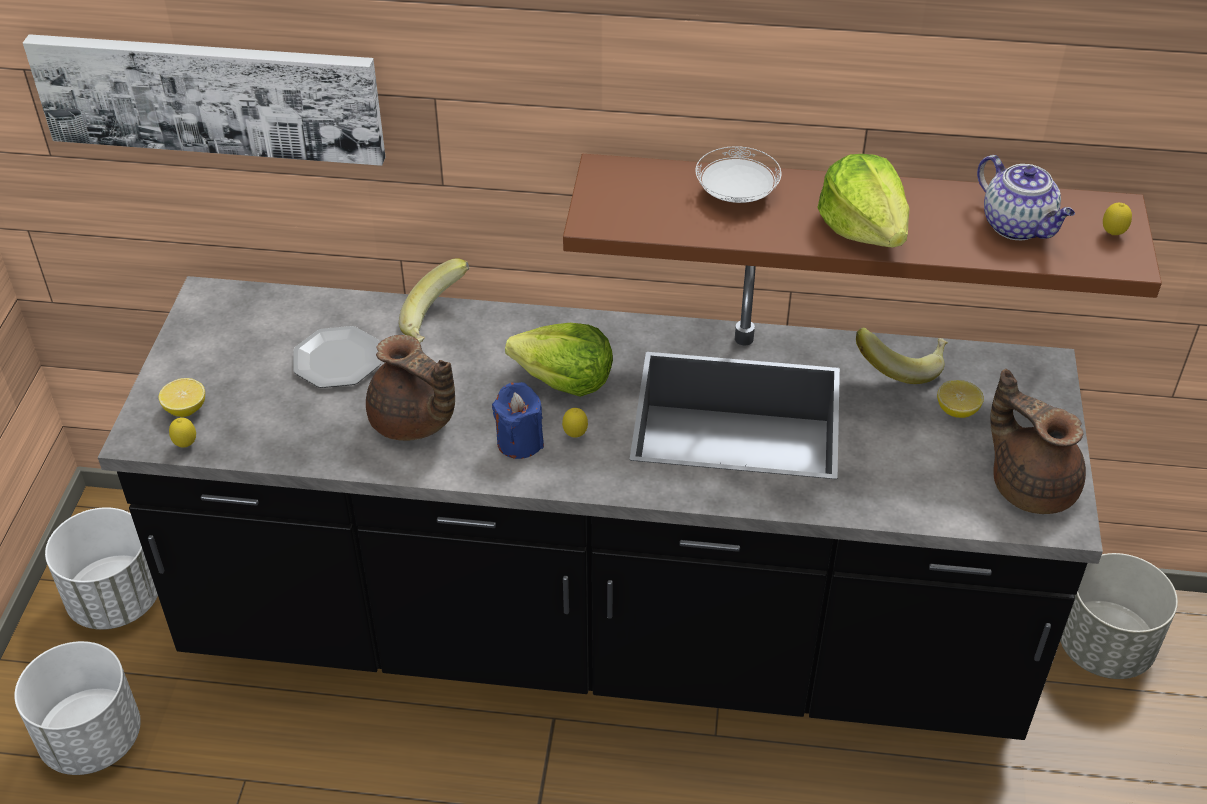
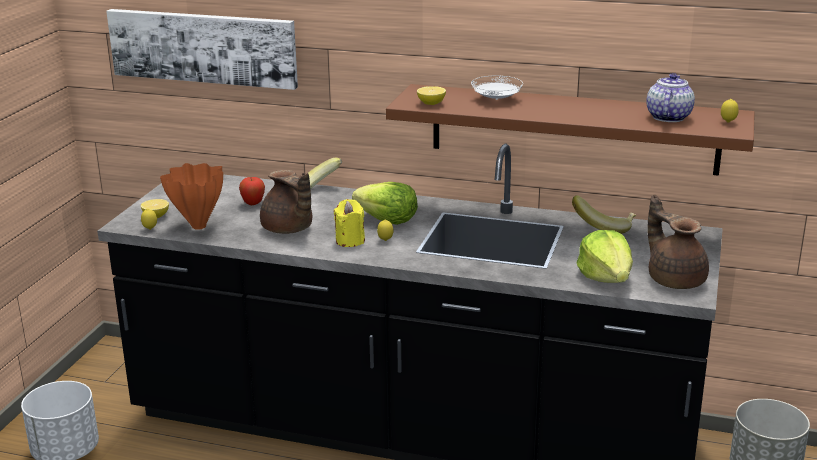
camera: 10 degrees right, 20 degrees down
(116, 600) = (105, 388): white planter -> none
(264, 428) = (198, 226): none -> orange vase
(337, 359) = (253, 204): plate -> apple
(520, 442) = (350, 241): blue candle -> yellow candle
(864, 228) = (570, 113): lettuce -> lettuce (606, 277)
(957, 411) = (635, 247): lemon -> lemon (431, 104)
(1018, 226) = (668, 117): teapot -> teapot turned 135 degrees counterclockwise

